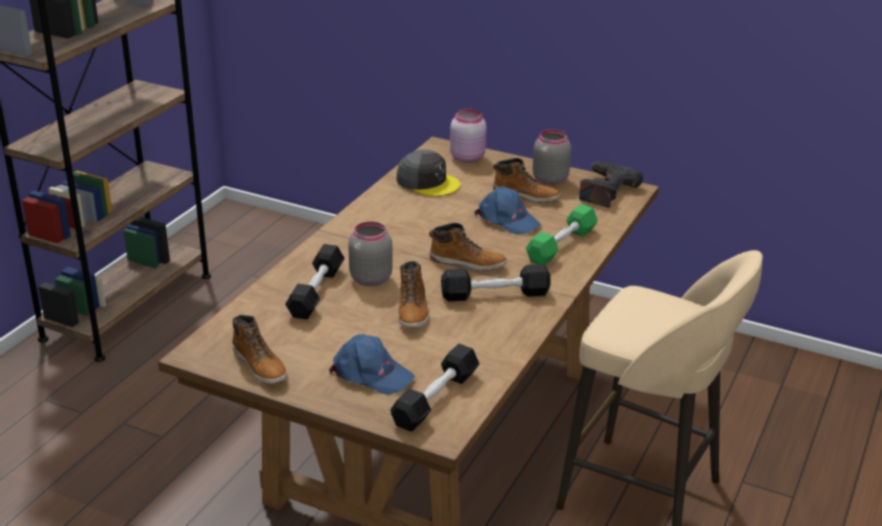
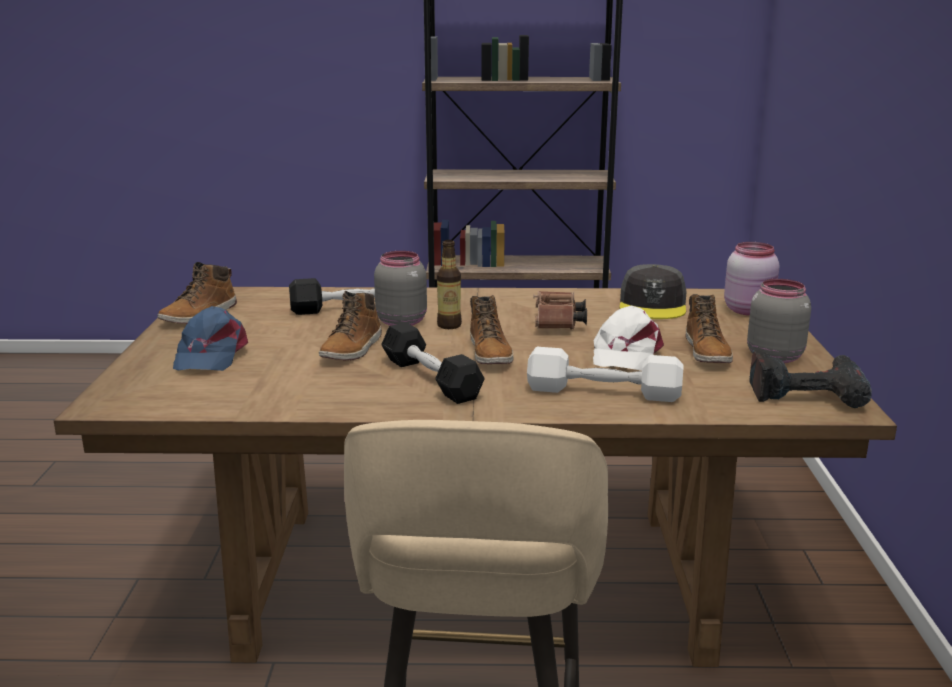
camera: 65 degrees right, 10 degrees down
(397, 263) = (449, 325): none -> bottle
(413, 311) = (353, 349): boot -> boot turned 45 degrees counterclockwise
(434, 224) = (558, 325): none -> brown binoculars
(435, 399) = (174, 390): black dumbbell -> none
(507, 219) = (625, 354): blue cap -> white cap
(561, 245) = (603, 392): green dumbbell -> white dumbbell

